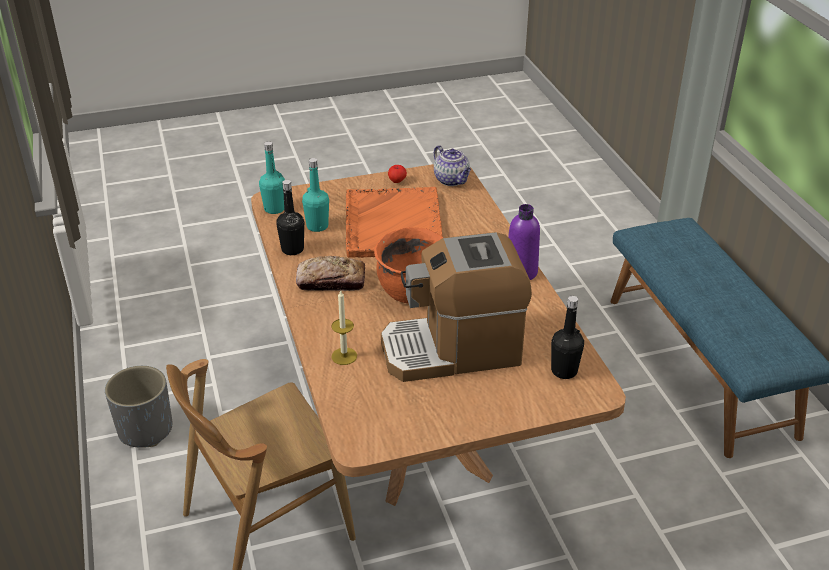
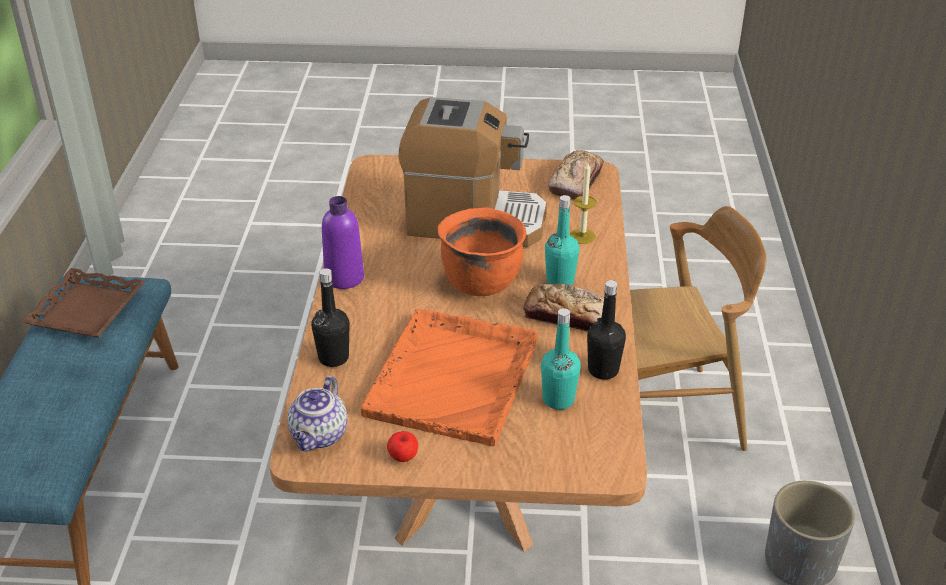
camera: 160 degrees left, 0 degrees up
(274, 208) = (612, 448): turquoise bottle -> turquoise bottle (560, 281)
(374, 424) = (576, 182): none -> bread
(452, 180) = (319, 436): teapot -> teapot turned 150 degrees counterclockwise
(564, 371) = (386, 185): black bottle -> black bottle (333, 358)
(760, 331) = (86, 310): none -> brown tray

